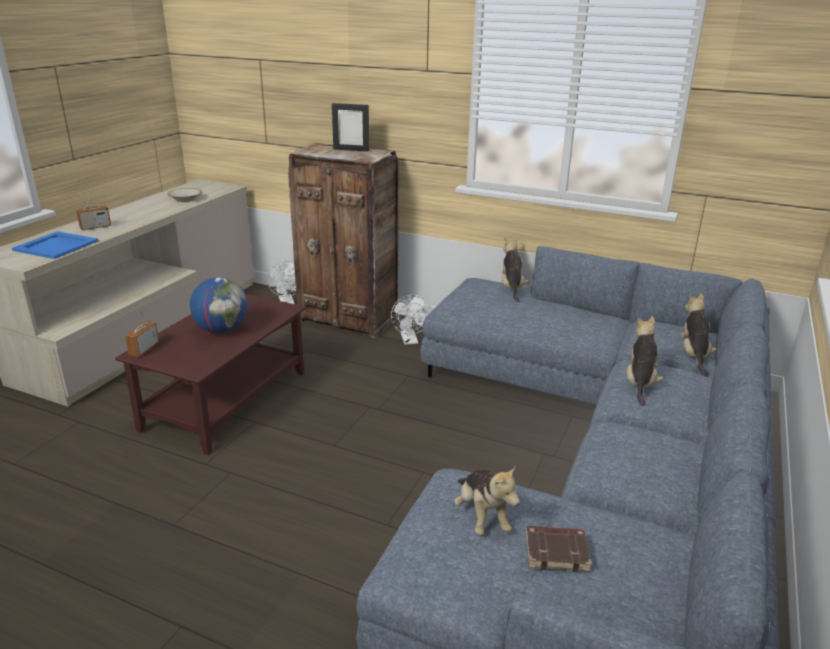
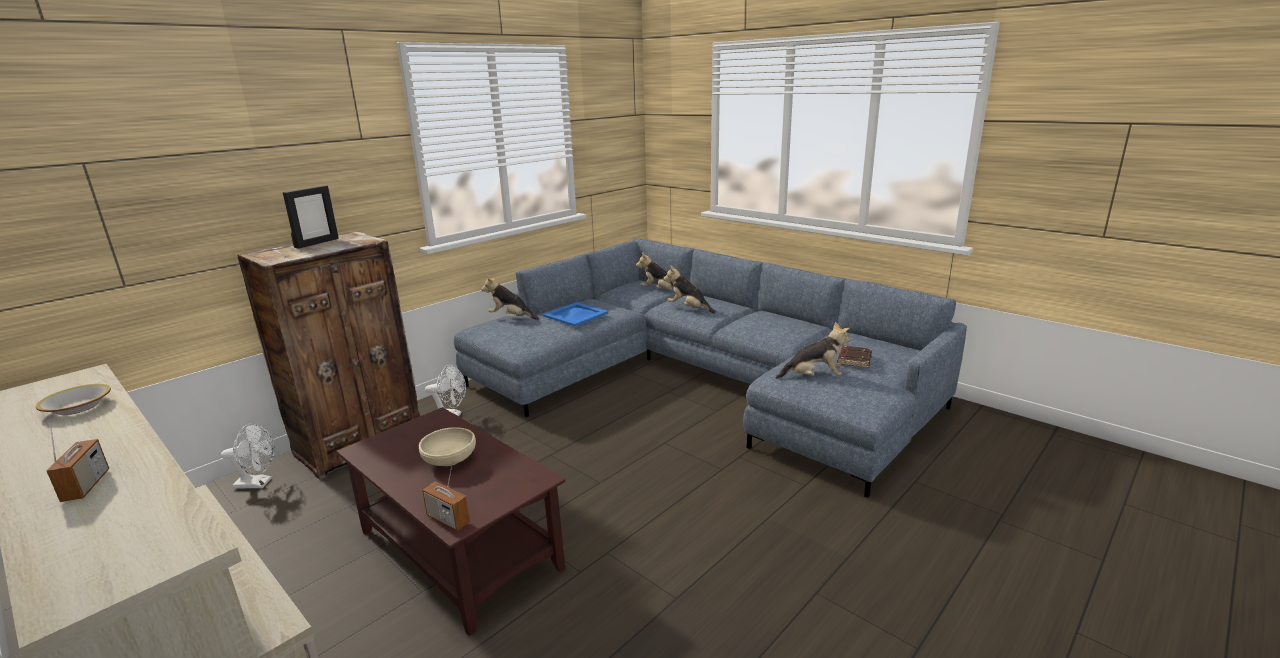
camera: 70 degrees left, 5 degrees down
(56, 245) = (128, 522): blue tray -> blue tray (575, 314)
(222, 330) = (449, 460): globe -> beige bowl

